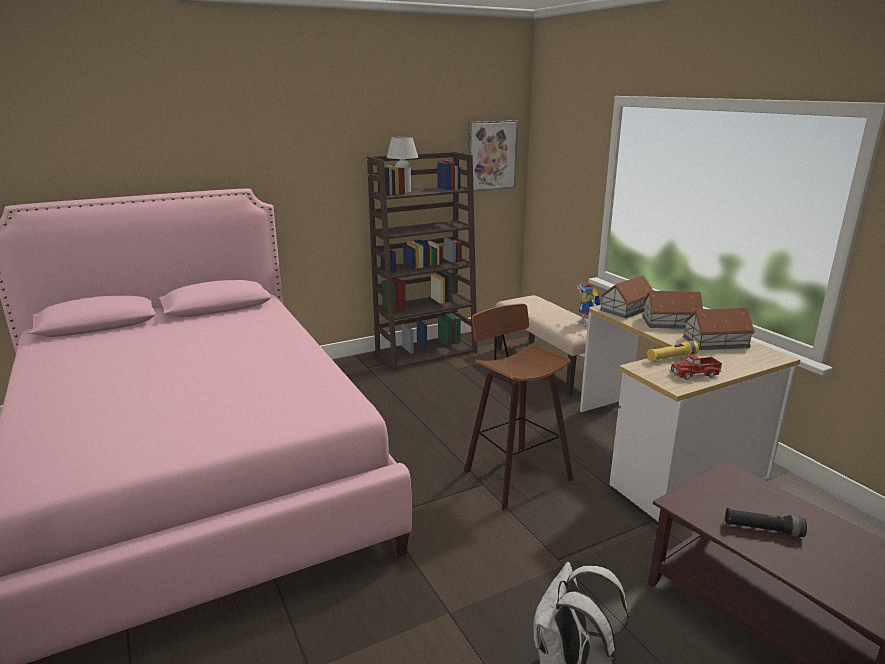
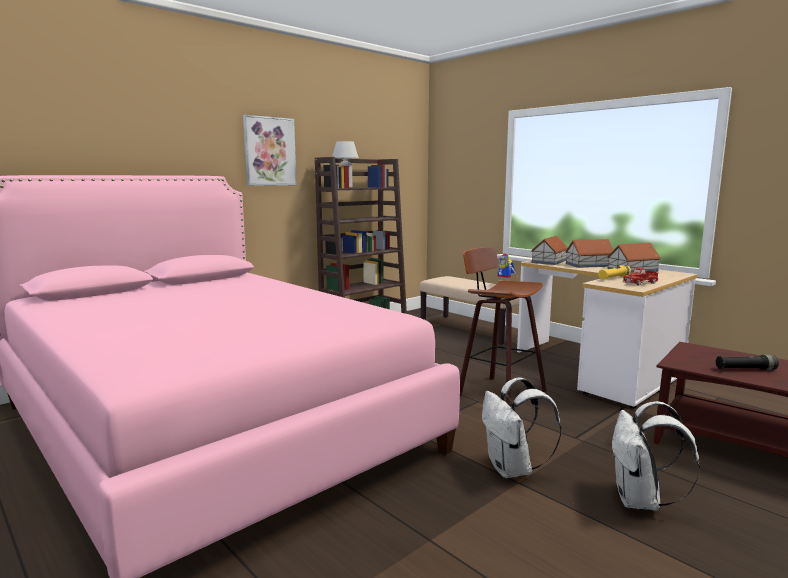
camera: 15 degrees left, 10 degrees down
(454, 593) = (512, 469): none -> white backpack
(491, 155) = (403, 165): picture -> picture (269, 151)

